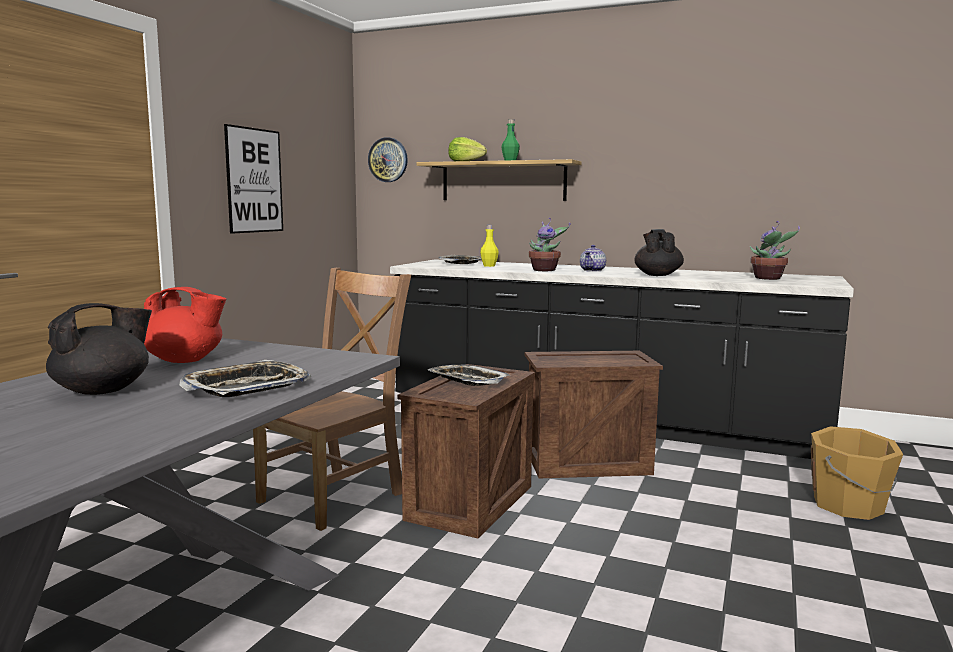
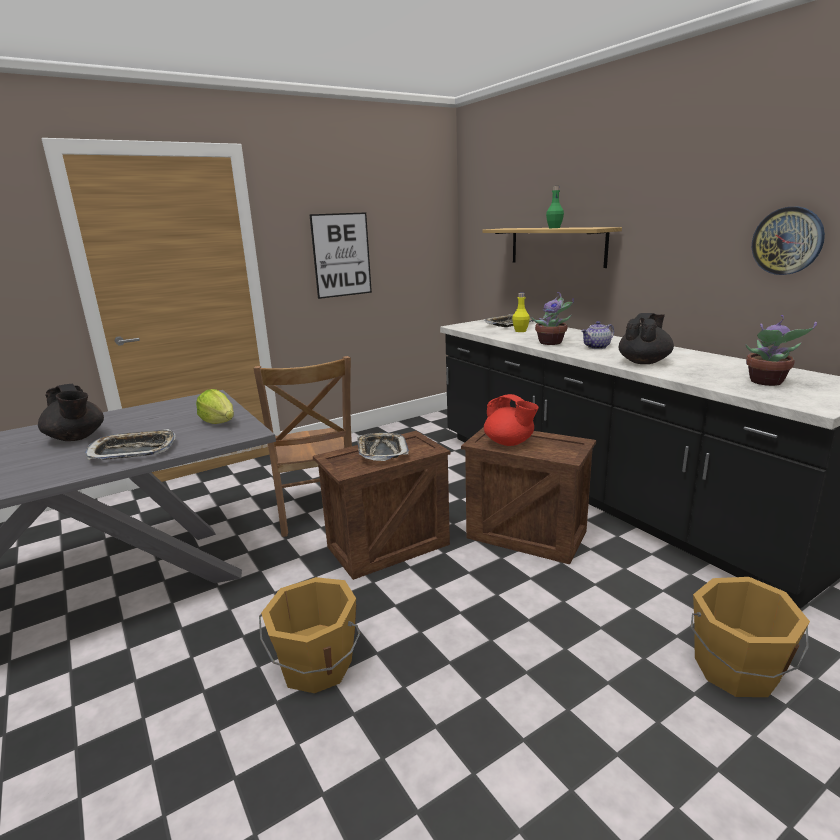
camera: 35 degrees right, 10 degrees up
(103, 390) = (76, 438): black teapot -> black teapot turned 60 degrees clockwise
(185, 360) = (162, 415): red teapot -> red teapot (509, 443)
(336, 495) = (315, 512): brown chair -> brown chair turned 90 degrees clockwise
(388, 160) = (477, 224): wall clock -> wall clock (787, 241)
(465, 162) = (523, 228): lettuce -> lettuce (219, 422)
(555, 614) = (316, 666): none -> orange bucket

